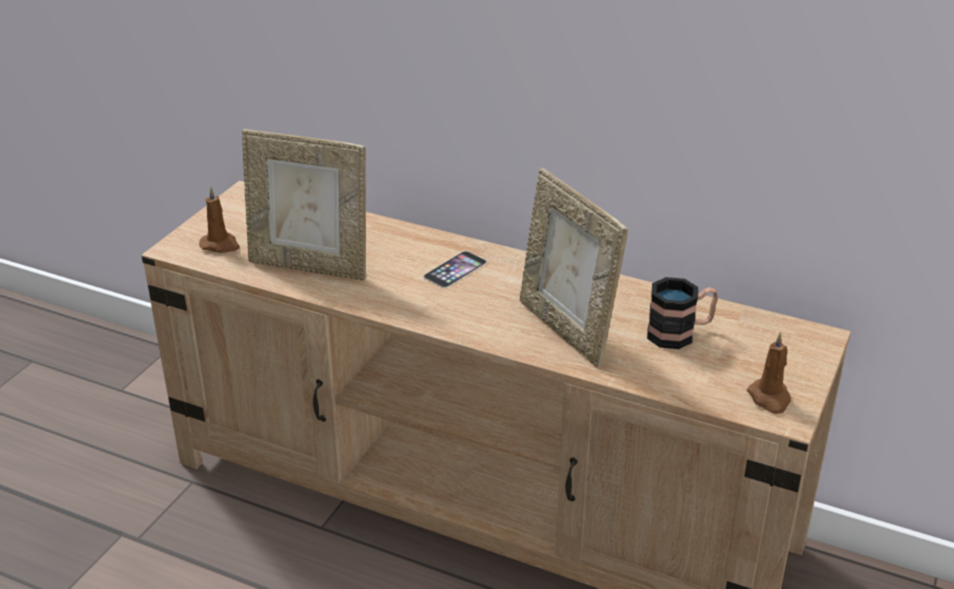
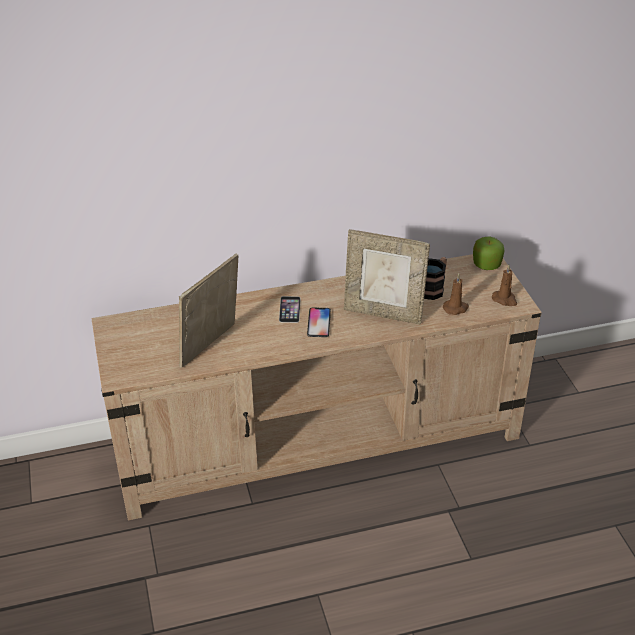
camera: 40 degrees left, 5 degrees up
(220, 245) = (142, 362): brown candle -> brown candle (456, 308)
(310, 266) = (211, 347): picture frame -> picture frame turned 150 degrees clockwise
(467, 301) = (319, 323): none -> phone
(805, 341) = (486, 264): none -> apple

